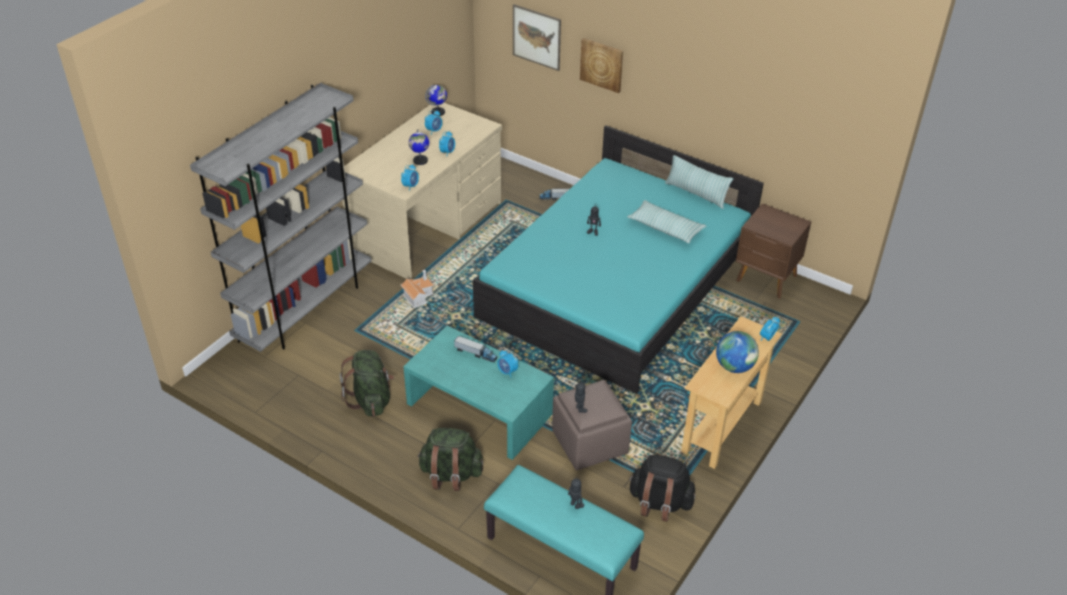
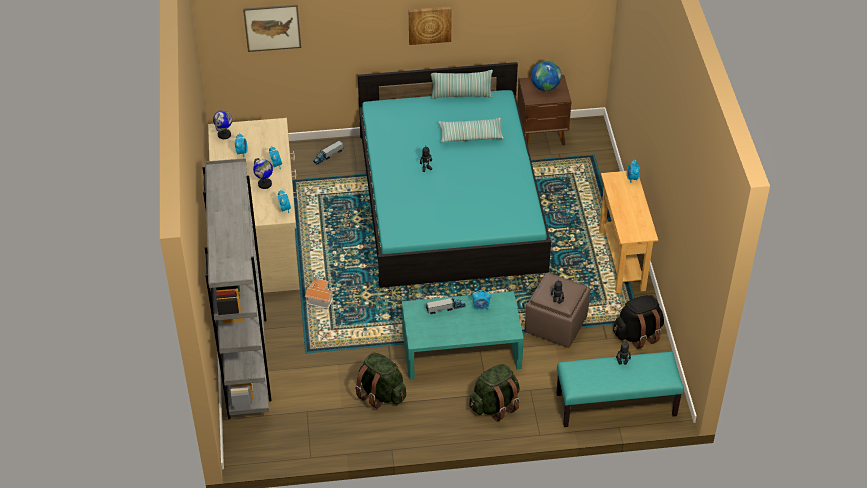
camera: 40 degrees left, 5 degrees up
(602, 64) = (346, 26): picture -> picture (429, 24)
(734, 366) = (634, 210): globe -> globe (545, 87)

